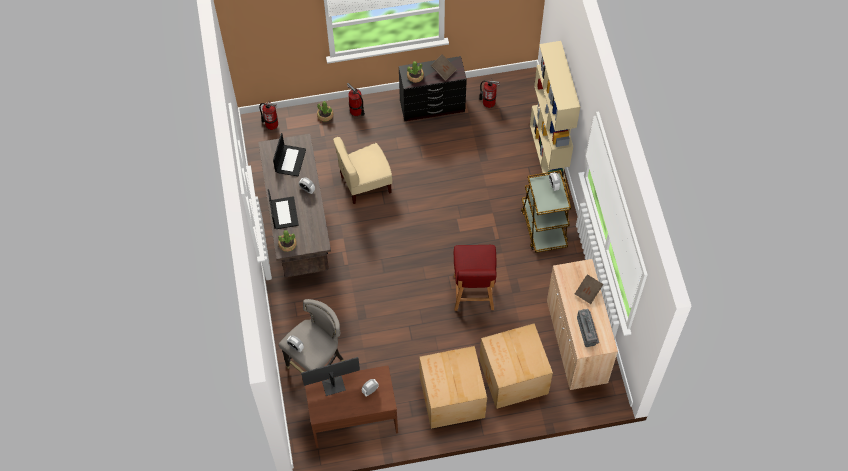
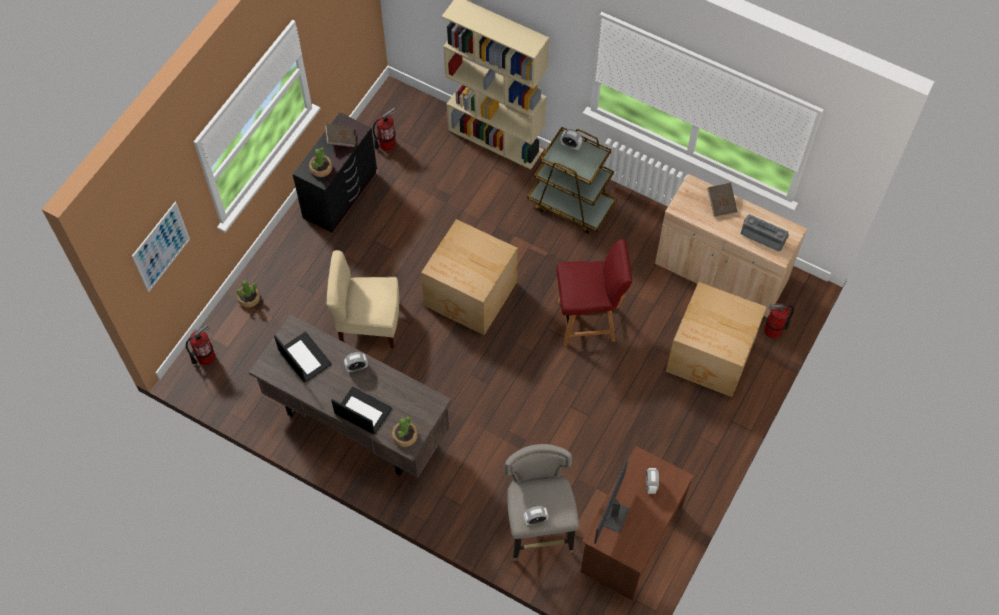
camera: 50 degrees left, 0 degrees up
(269, 36) = (161, 247): none -> picture
(356, 111) = (274, 266): fire extinguisher -> fire extinguisher (773, 330)
(365, 184) = (368, 323): beige chair -> beige chair turned 75 degrees clockwise
(451, 398) = (686, 429): cardboard box -> cardboard box (471, 295)
(473, 293) = (588, 321): red chair -> red chair turned 45 degrees counterclockwise

